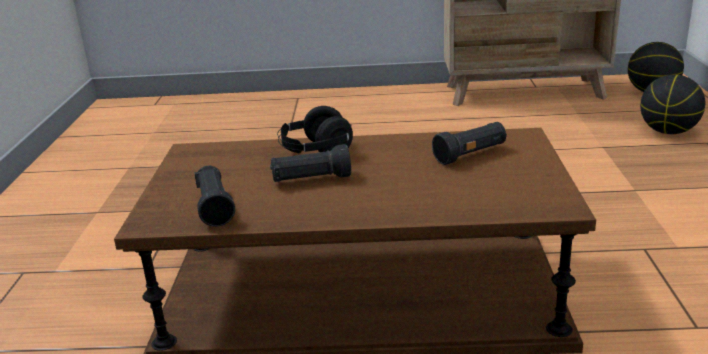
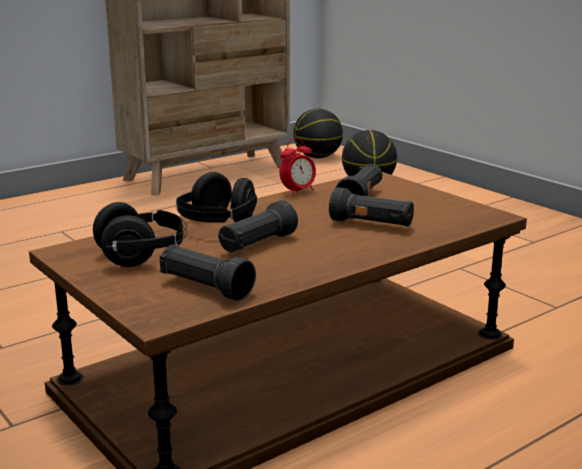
camera: 40 degrees left, 5 degrees down
(225, 167) = (143, 255): none -> black headphones
(429, 135) = (298, 192): none -> alarm clock
(430, 185) = (371, 224): none -> black flashlight

